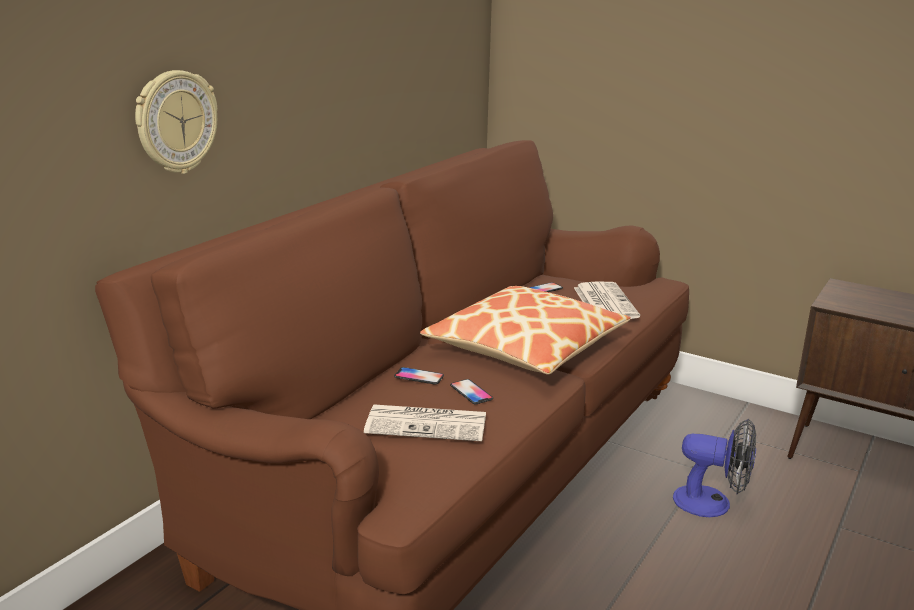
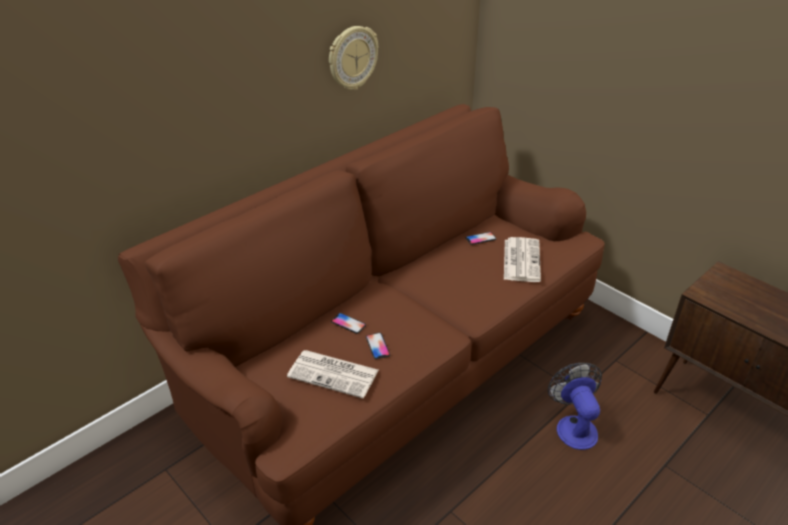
camera: 15 degrees right, 15 degrees up
(175, 122) = (176, 137): wall clock -> wall clock (352, 58)
(526, 347) = (440, 301): pillow -> none
(712, 503) = (573, 426): fan -> fan turned 135 degrees counterclockwise

